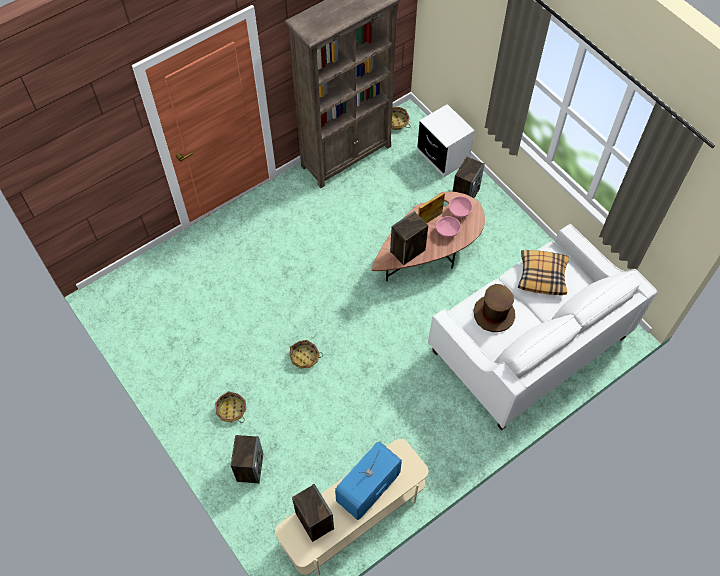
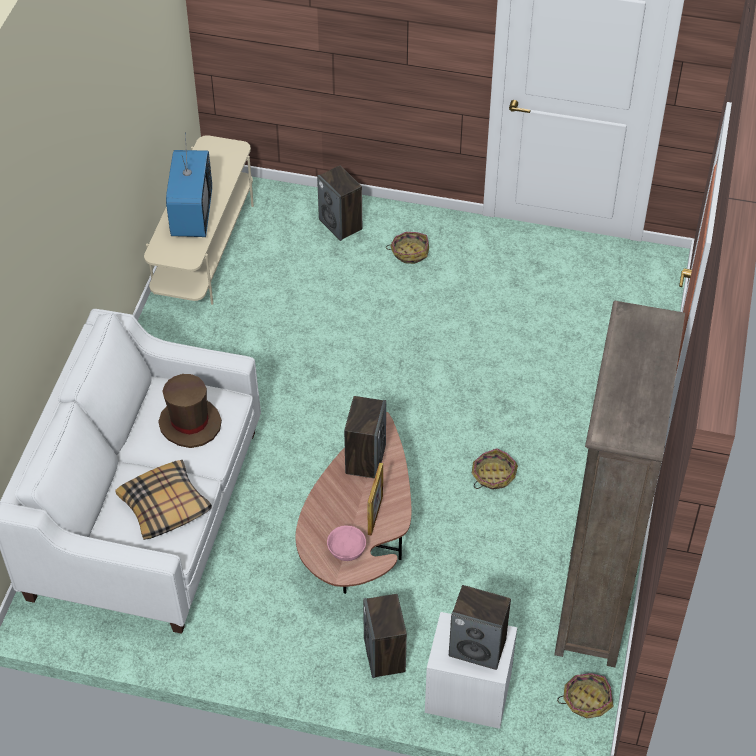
camera: 140 degrees right, 10 degrees down
(304, 357) = (388, 338): basket -> basket (493, 475)
(314, 520) = (220, 167): speaker -> speaker (478, 648)
(447, 232) = (338, 514): pink bowl -> none

